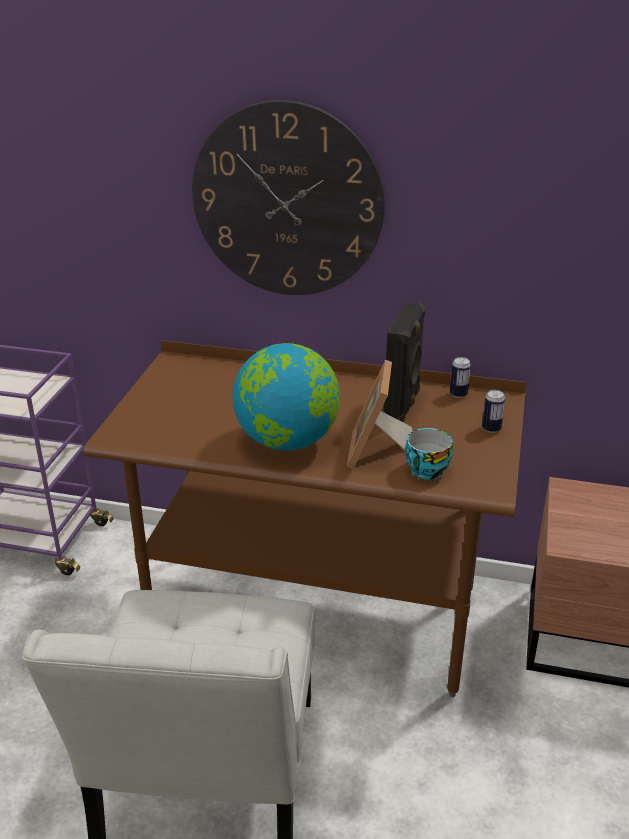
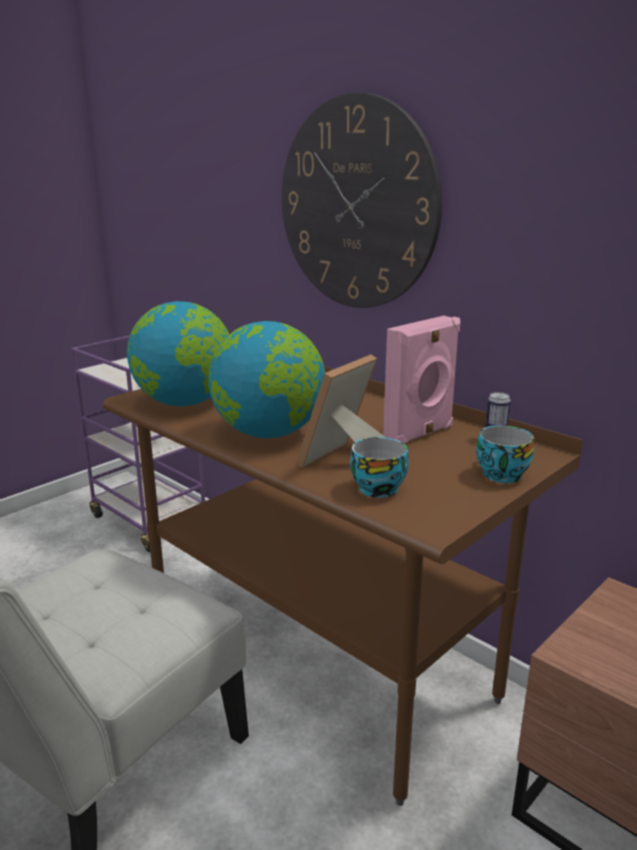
camera: 30 degrees right, 10 degrees down
(171, 429) = (184, 403): none -> globe
(403, 406) = (420, 434): black speaker -> pink speaker
(491, 428) = (499, 473): can -> cup

